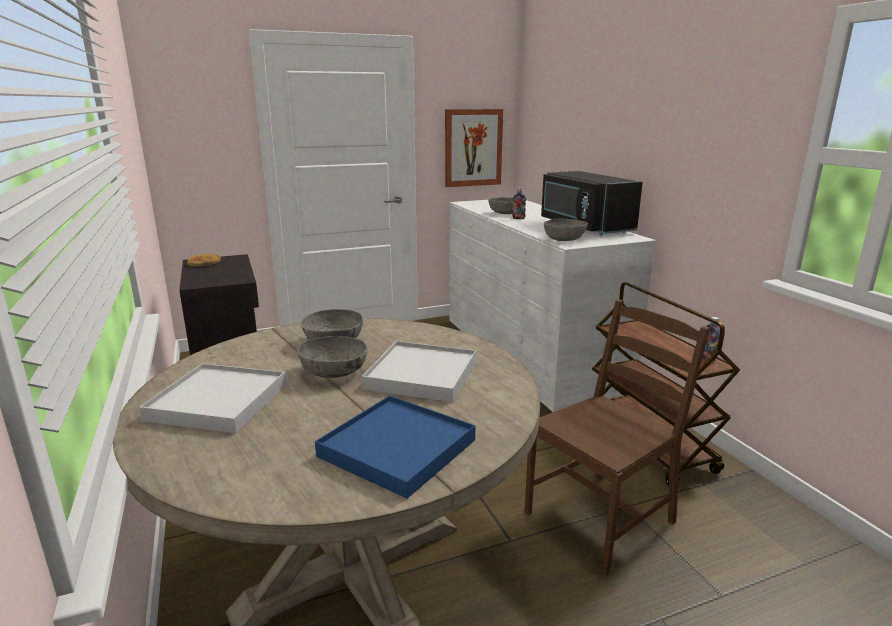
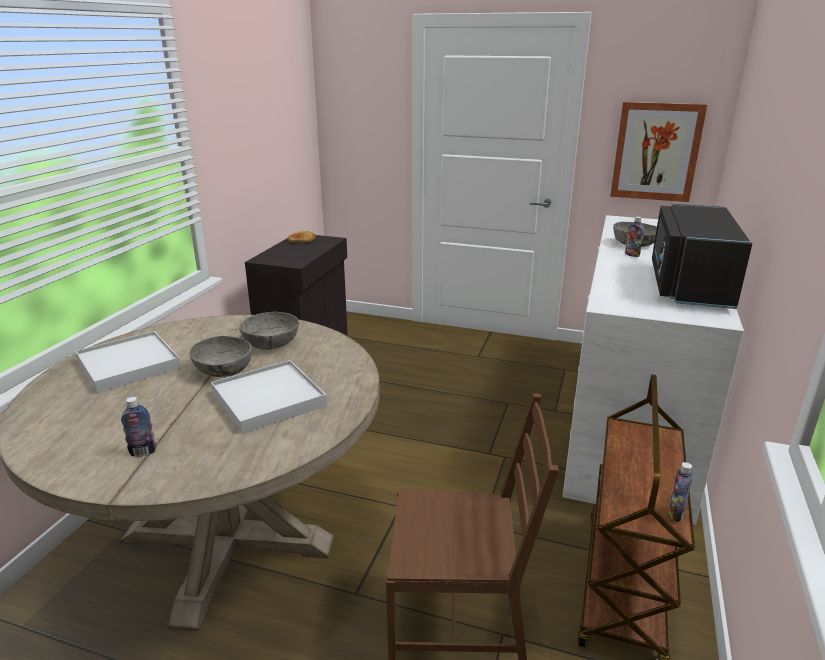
camera: 40 degrees right, 5 degrees up
(397, 448) = (143, 452): blue tray -> bottle
(564, 239) = (617, 297): grey bowl -> none

